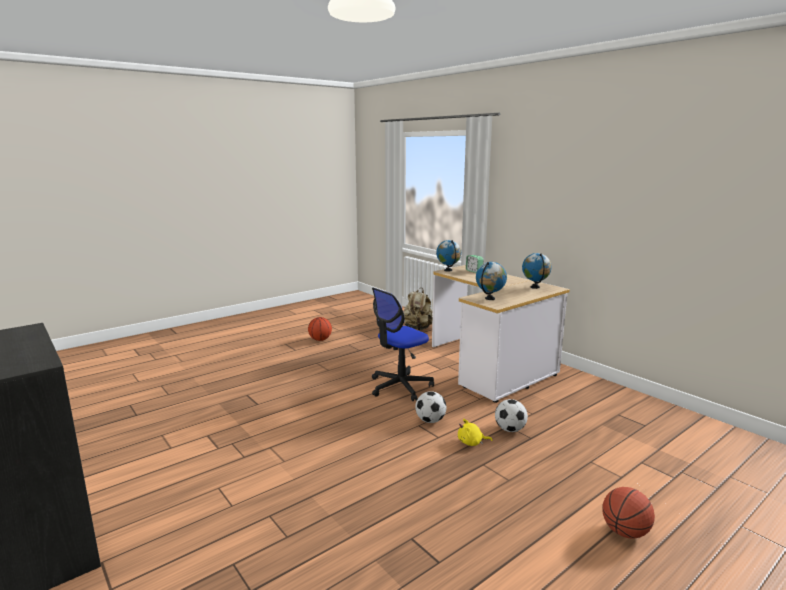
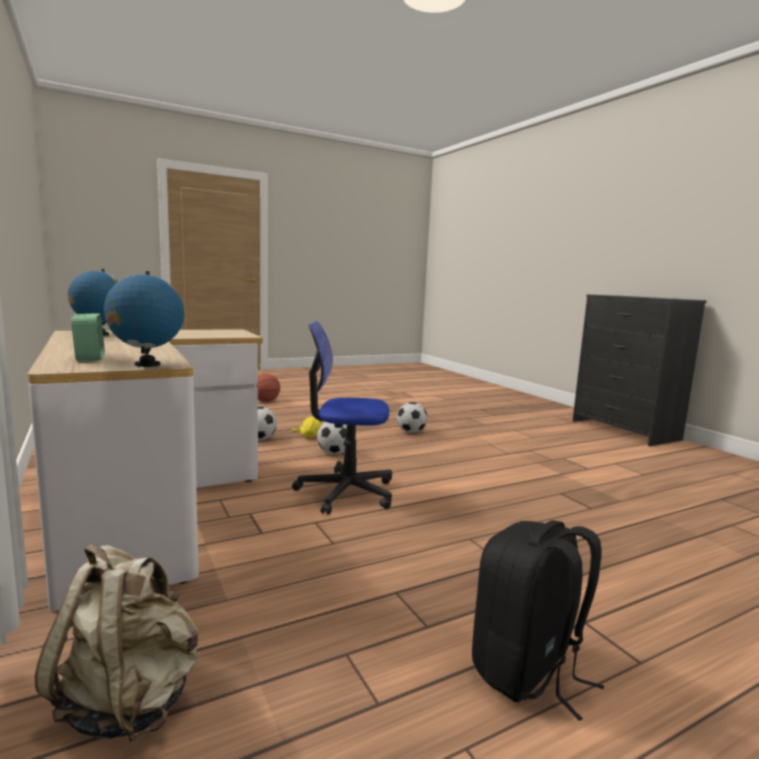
camera: 170 degrees left, 5 degrees down
(320, 340) = (528, 671): basketball -> black backpack
(371, 472) = (411, 432): none -> football
(400, 386) = (346, 492): office chair -> office chair turned 150 degrees counterclockwise
(490, 299) = (221, 333): globe -> none

